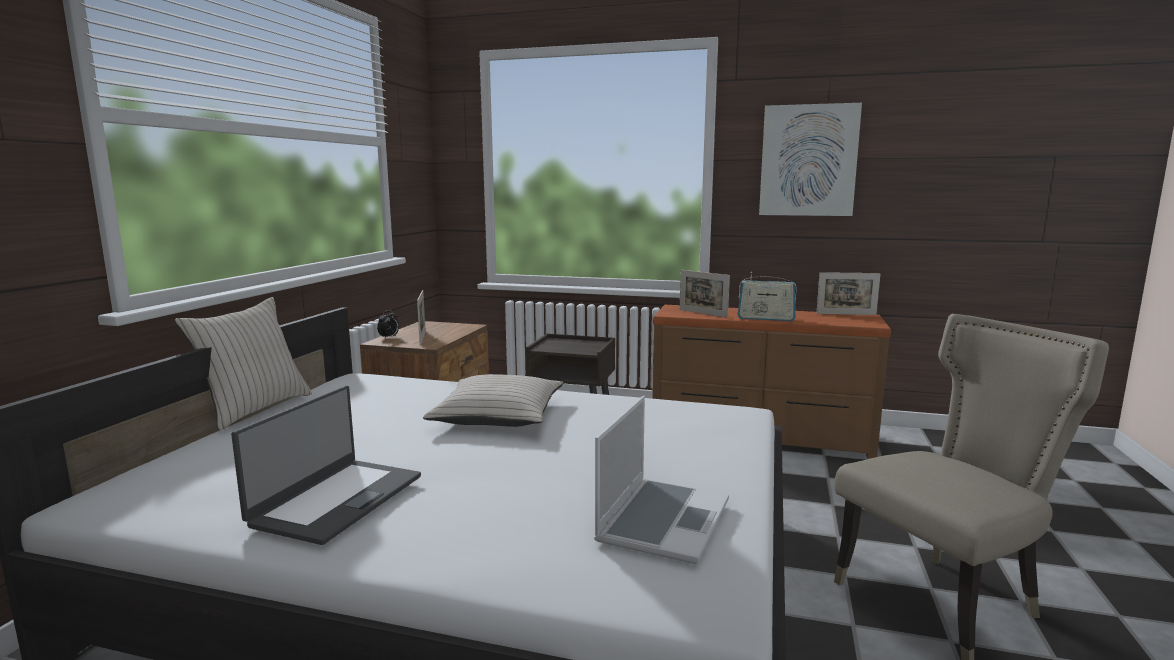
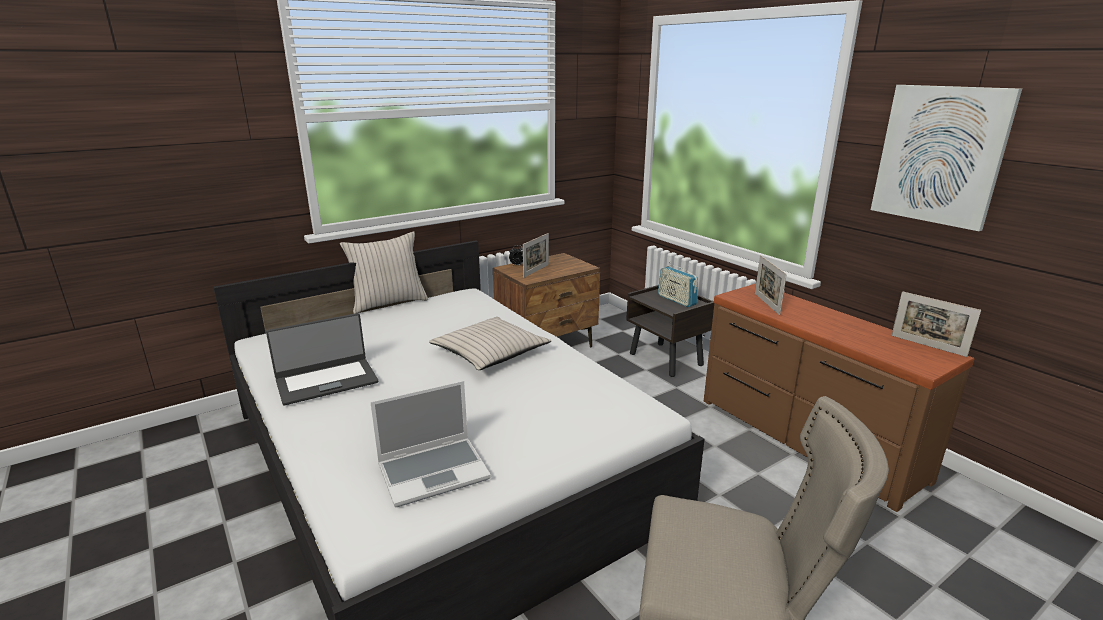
camera: 40 degrees right, 10 degrees up
(765, 318) = (815, 327): radio -> radio (676, 300)

